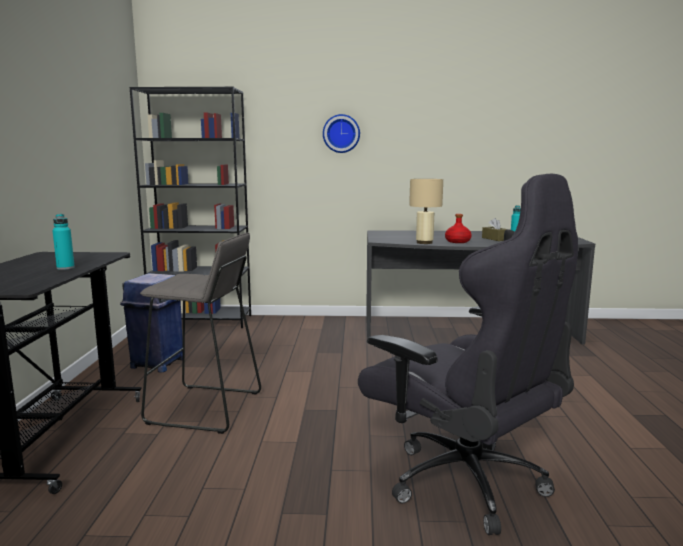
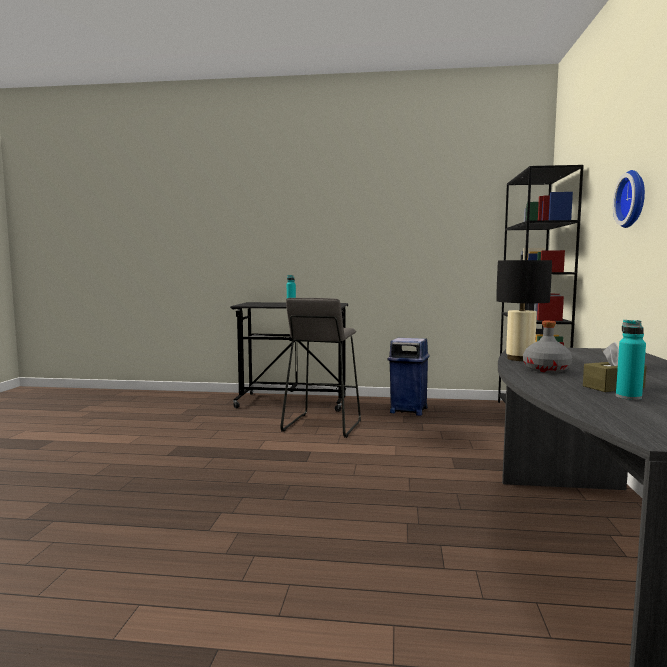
camera: 95 degrees right, 5 degrees down
(424, 242) = (520, 359): beige table lamp -> black table lamp
(457, 478) = (168, 494): black office chair -> none
(458, 242) = (546, 369): red bottle -> grey bottle

